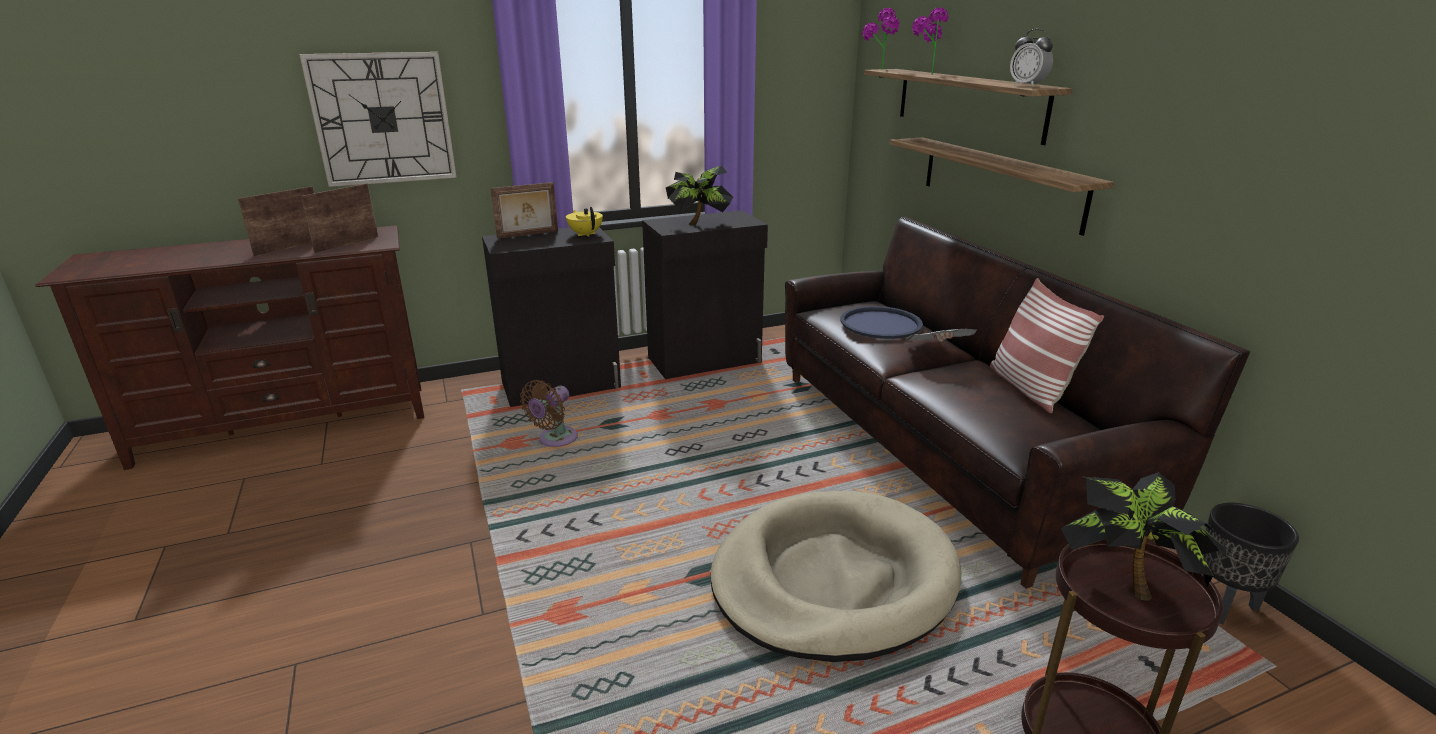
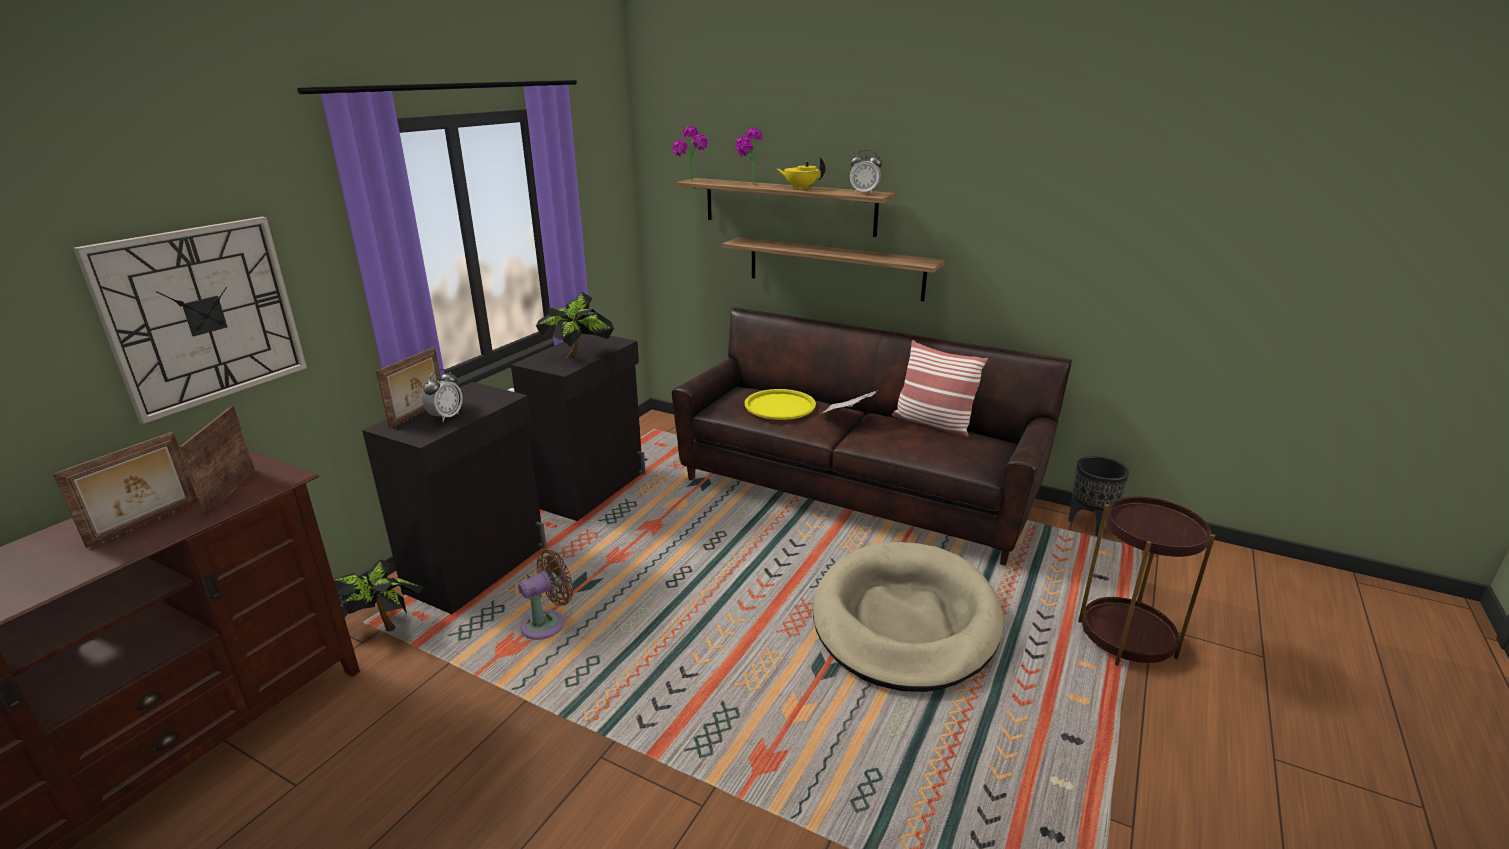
camera: 40 degrees left, 0 degrees up
(289, 247) = (145, 523): picture frame -> picture frame turned 150 degrees counterclockwise
(538, 241) = (446, 417): none -> alarm clock
(555, 440) = (547, 623): brown fan -> brown fan turned 120 degrees counterclockwise
(585, 234) = (484, 395): yellow teapot -> yellow teapot (800, 188)
(880, 324) = (780, 405): blue tray -> yellow tray
(1126, 583) = (1150, 525): potted plant -> potted plant (383, 626)

